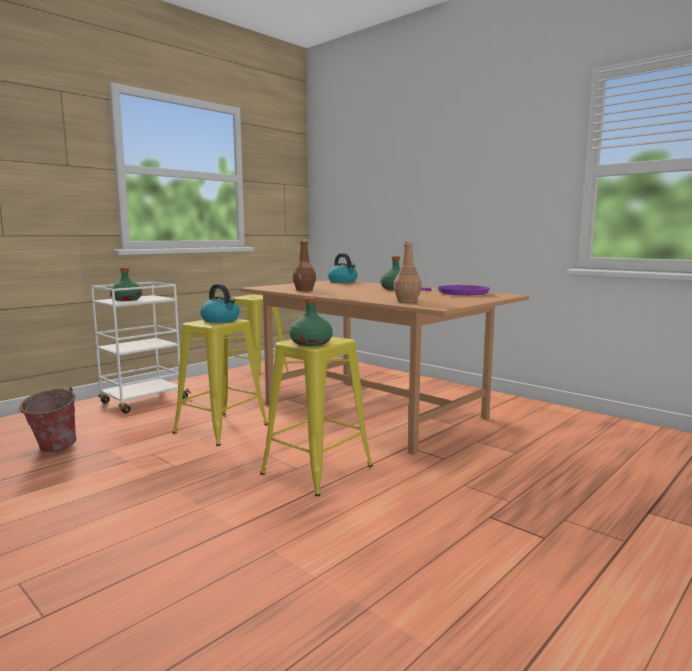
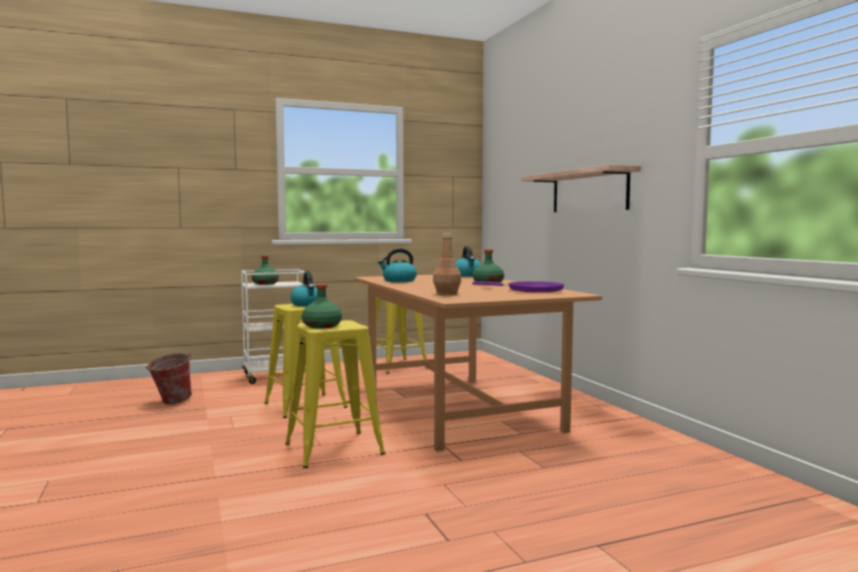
camera: 25 degrees right, 5 degrees down
(304, 290) = (399, 281): brown bottle -> kettle
(456, 202) = (589, 191): none -> shelf

